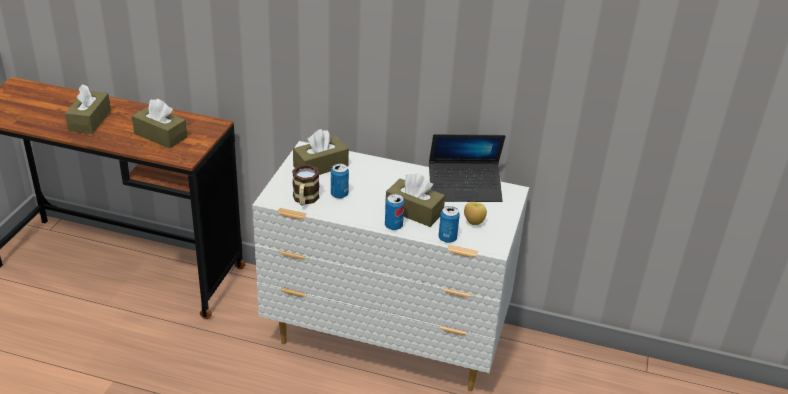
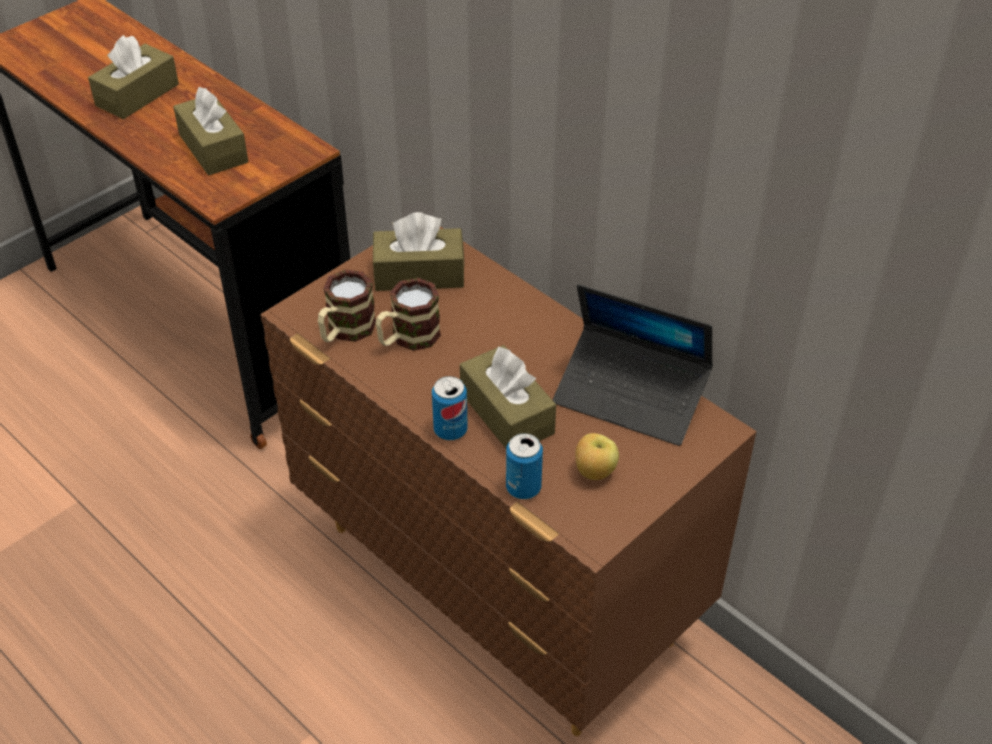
camera: 30 degrees right, 10 degrees up
(339, 194) = (408, 338): can -> mug
(387, 341) = (498, 589): white dresser -> brown dresser

